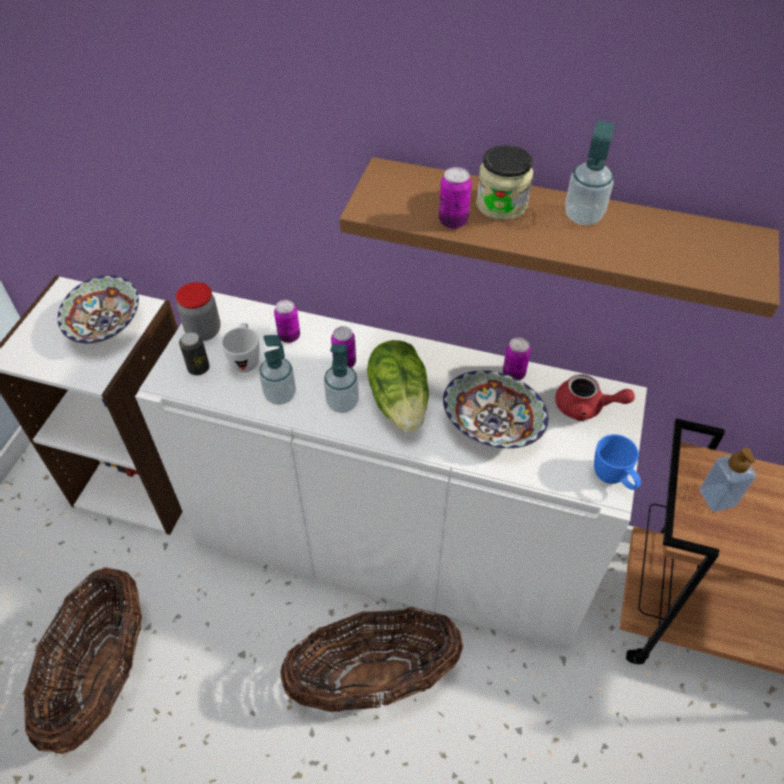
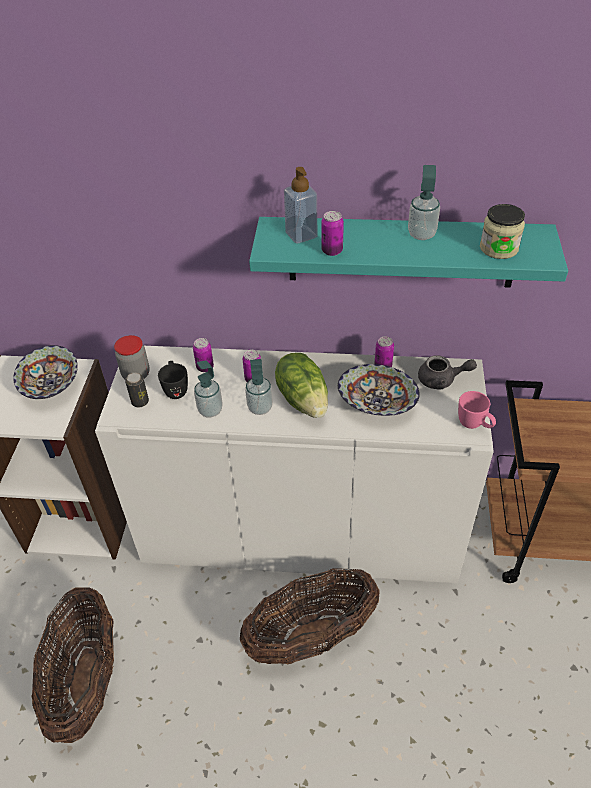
camera: 10 degrees left, 5 degrees down
(246, 359) = (176, 389): white mug -> black mug
(501, 205) = (362, 235): jar -> jar (498, 248)
(557, 233) = (401, 252): brown shelf -> turquoise shelf
(586, 407) = (442, 380): red teapot -> grey teapot
(613, 479) = (474, 425): blue mug -> pink mug
(717, 498) = (548, 431): soap dispenser -> soap dispenser (301, 235)

